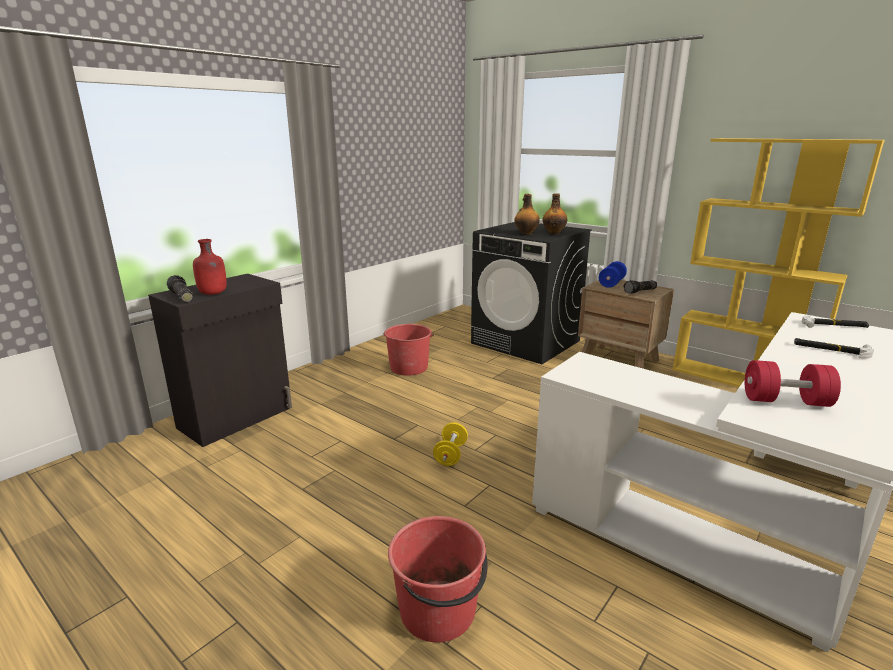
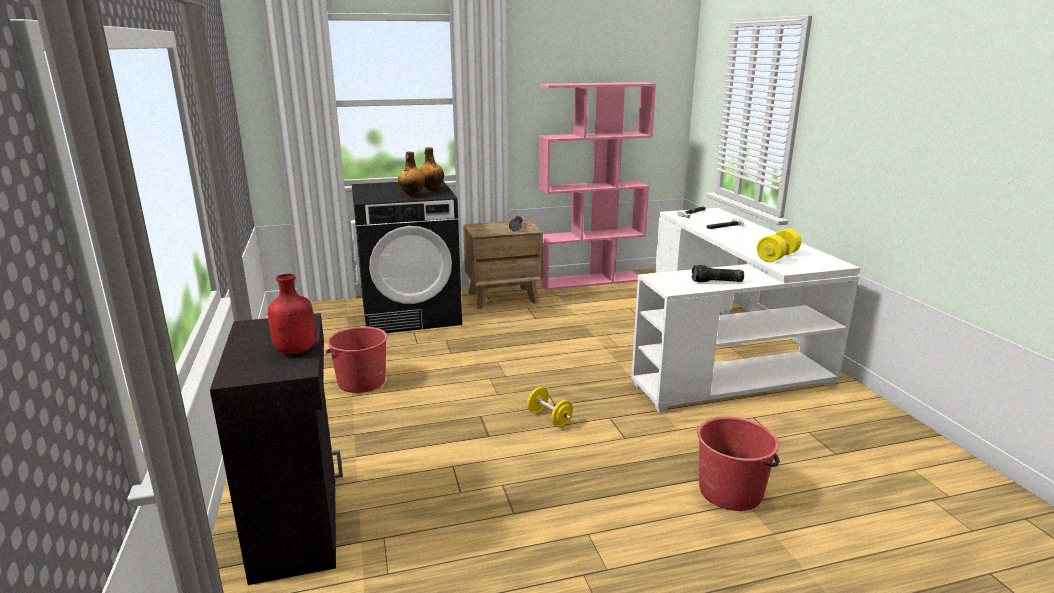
camera: 55 degrees left, 0 degrees up
(181, 297) = (272, 370): flashlight -> flashlight (716, 282)
(611, 283) = (483, 227): blue dumbbell -> none
(741, 380) = (590, 280): yellow bookcase -> pink bookcase
(785, 401) = (777, 257): red dumbbell -> yellow dumbbell

